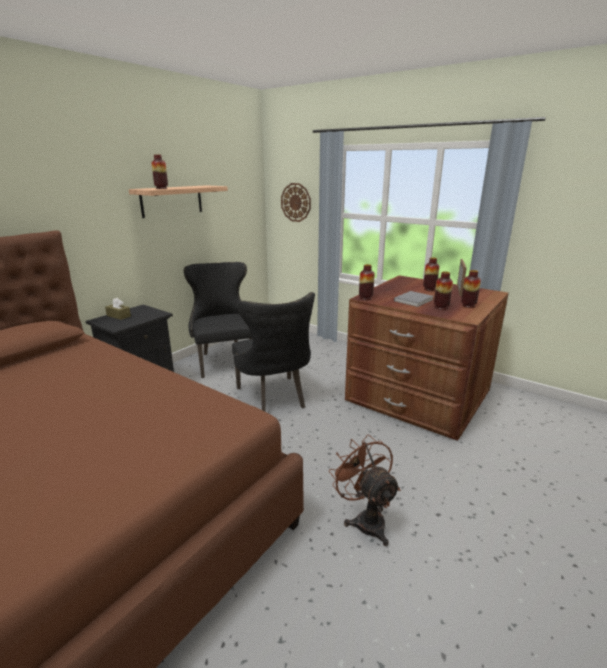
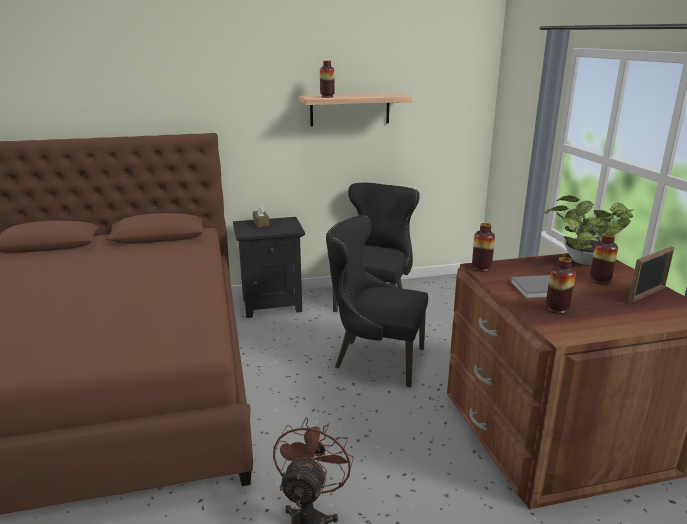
camera: 40 degrees right, 0 degrees up
(274, 398) = (375, 359): black chair -> black chair turned 90 degrees clockwise
(296, 202) = (520, 121): wall clock -> none
(403, 282) = (581, 261): none -> potted plant
(468, 305) = (606, 319): vase -> none

